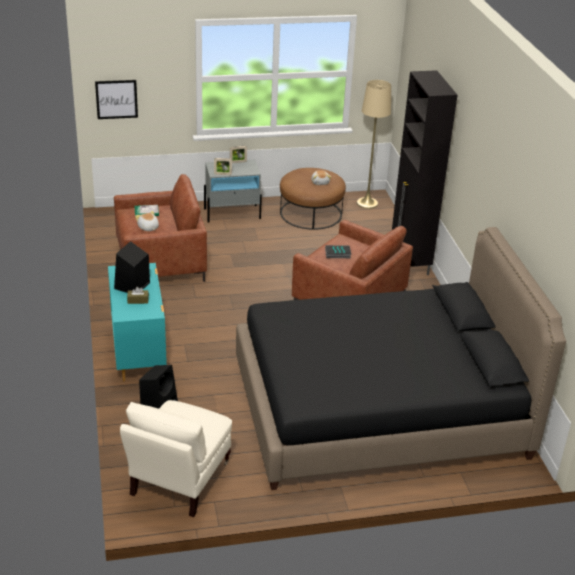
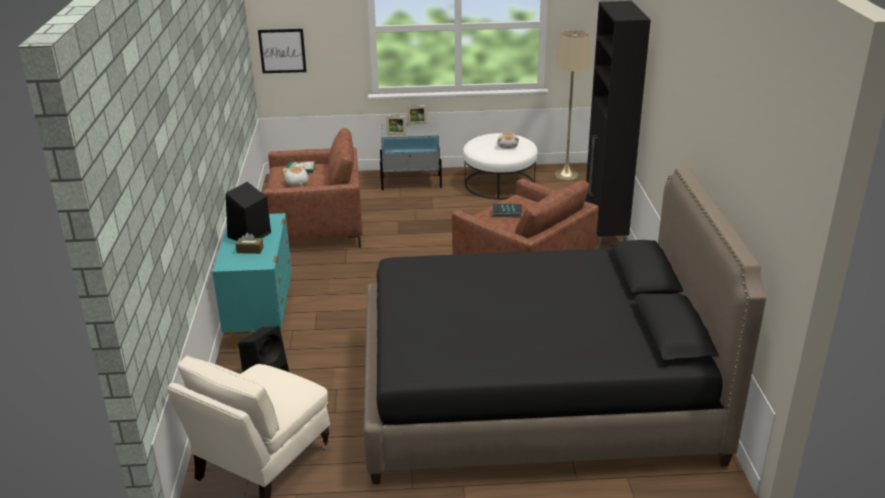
camera: 10 degrees right, 5 degrees down
(311, 213) = (499, 183): brown ottoman -> white ottoman

